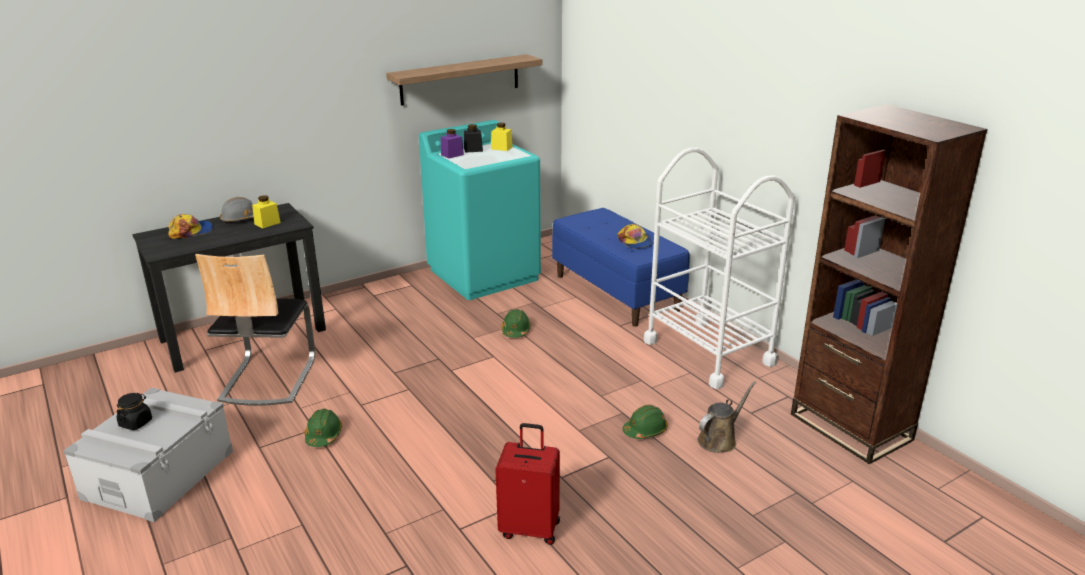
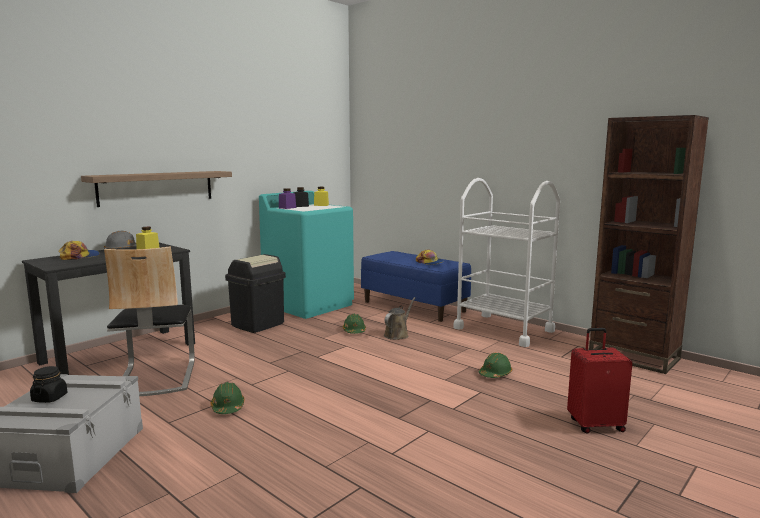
camera: 15 degrees left, 15 degrees down
(408, 304) = (258, 324): none -> black trash can
(460, 79) = (286, 159): shelf -> shelf (157, 187)
(530, 528) = (453, 444): red suitcase -> red suitcase (595, 425)
(719, 439) = (553, 373): brown watering can -> brown watering can (397, 335)

